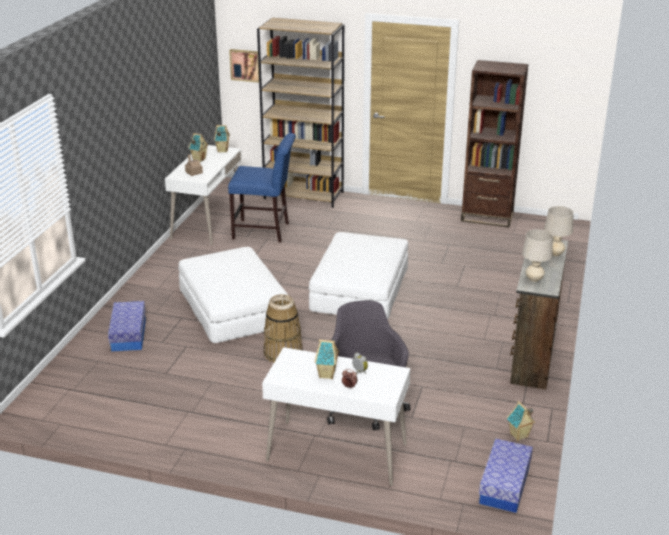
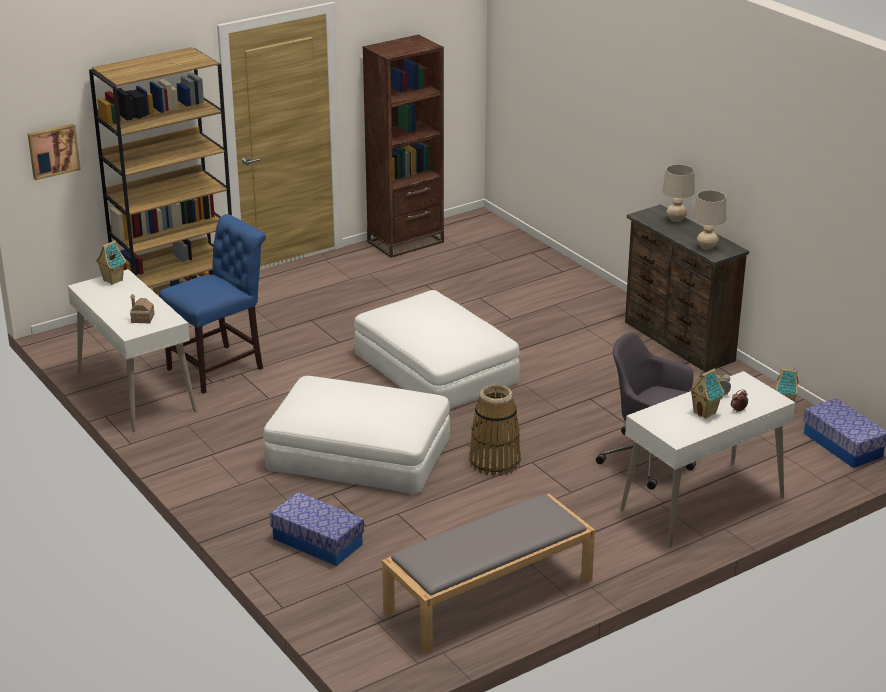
camera: 50 degrees left, 0 degrees up
(132, 415) = (488, 597): none -> grey bench
(199, 159) = (111, 302): toy house -> none

